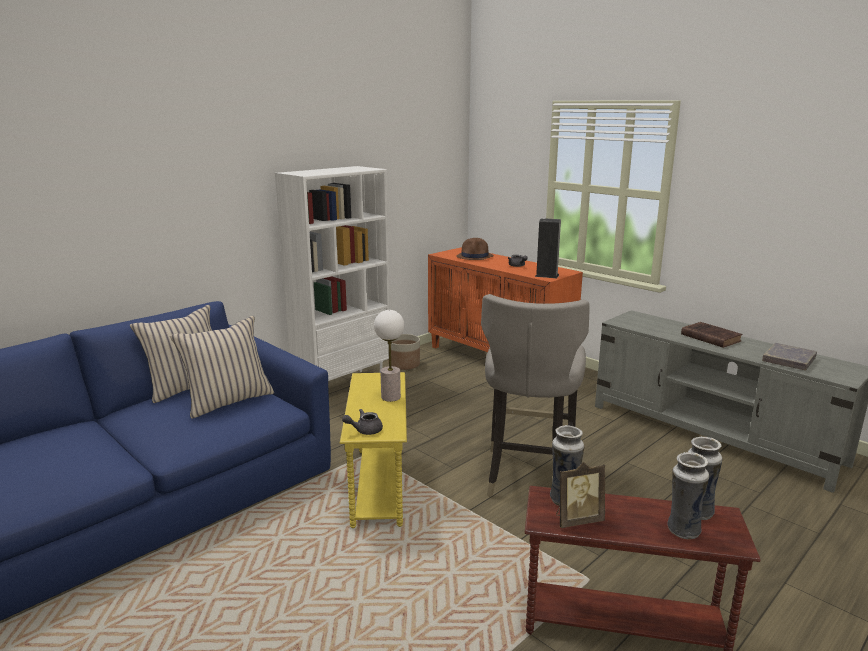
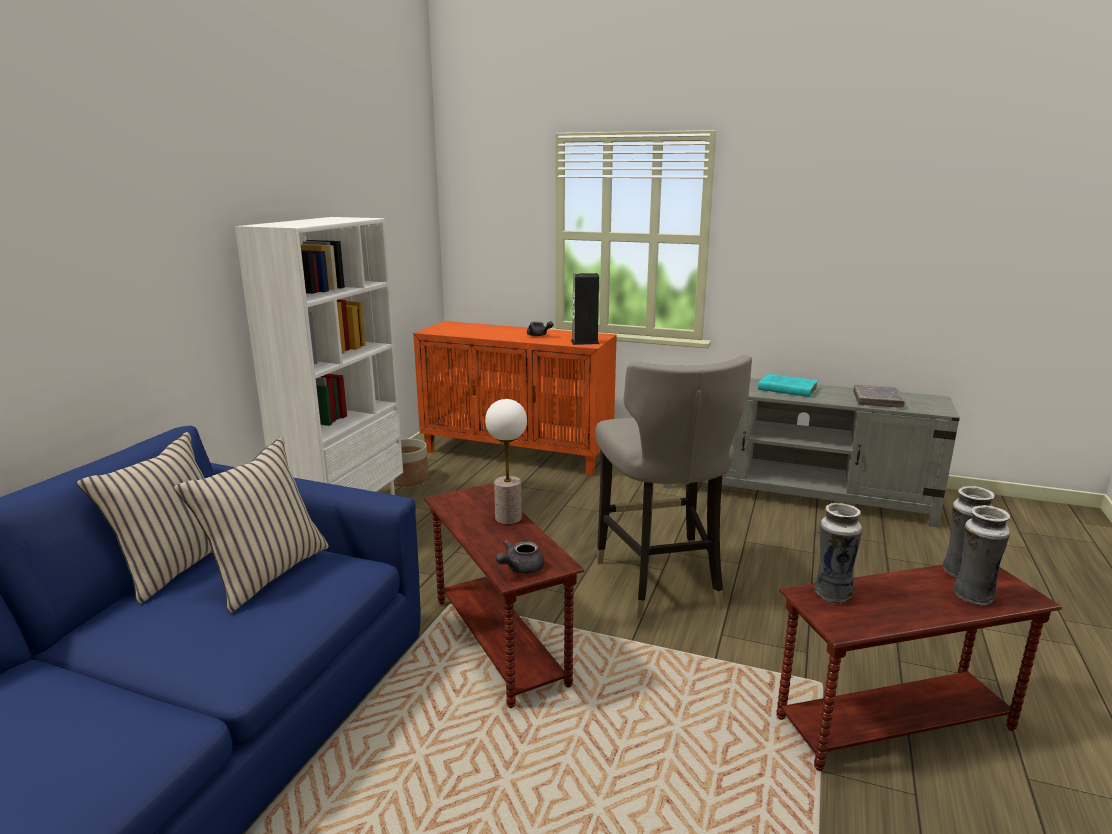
camera: 25 degrees left, 0 degrees up
(377, 486) = (498, 642): yellow side table -> brown side table
(475, 256) = (475, 330): brown hat -> none
(577, 520) = (870, 614): picture frame -> none
(709, 337) = (786, 389): brown book -> turquoise book

